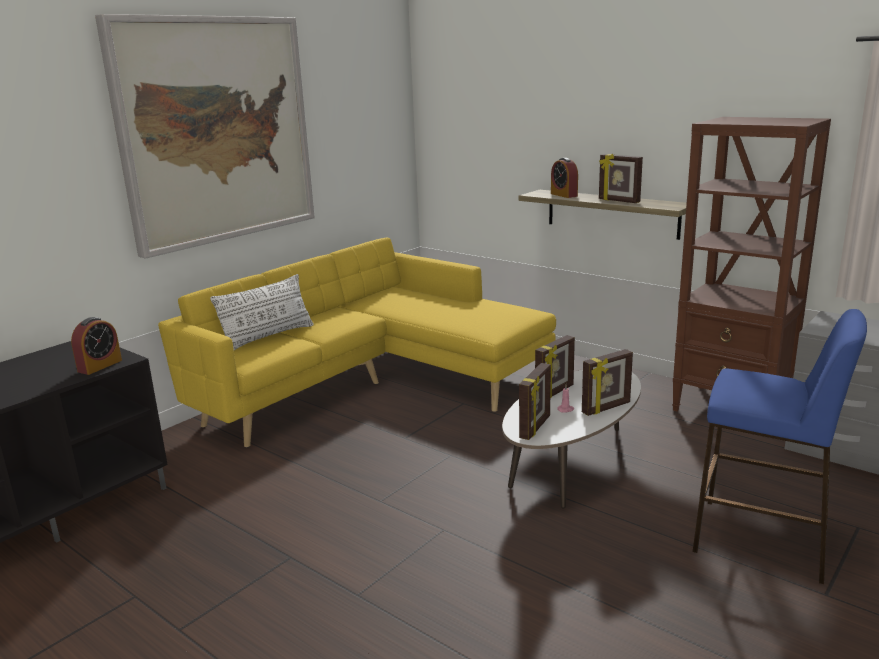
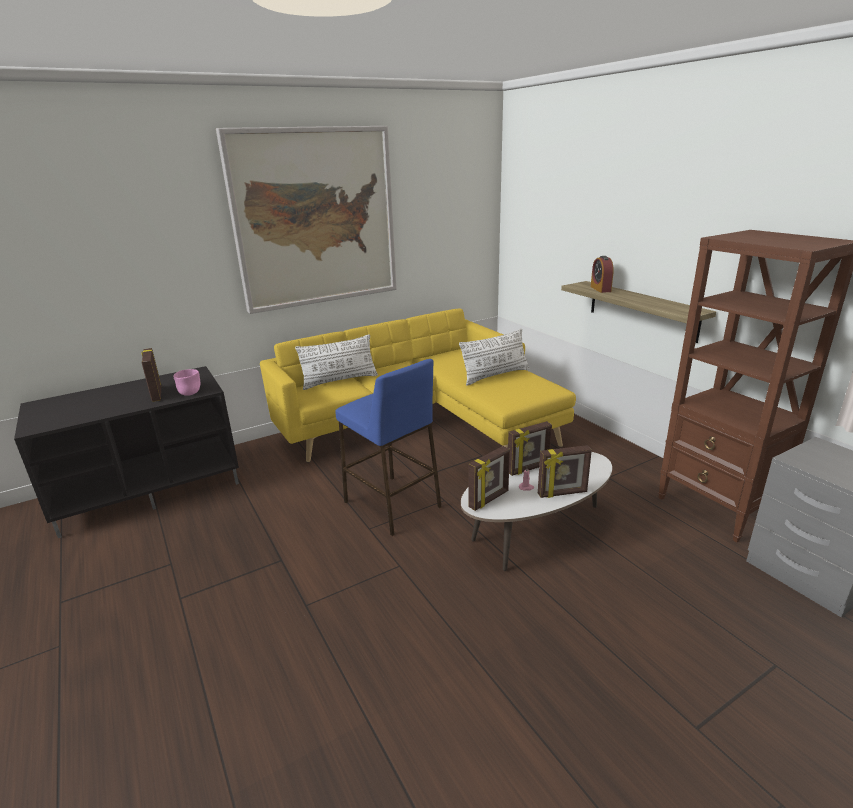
camera: 20 degrees right, 5 degrees up
(100, 366) = (190, 393): alarm clock -> pink bowl
(456, 308) = (495, 375): none -> white pillow
(618, 201) = (643, 301): picture frame -> picture frame (156, 394)
(762, 539) = (666, 650): blue stool -> blue stool (392, 505)

